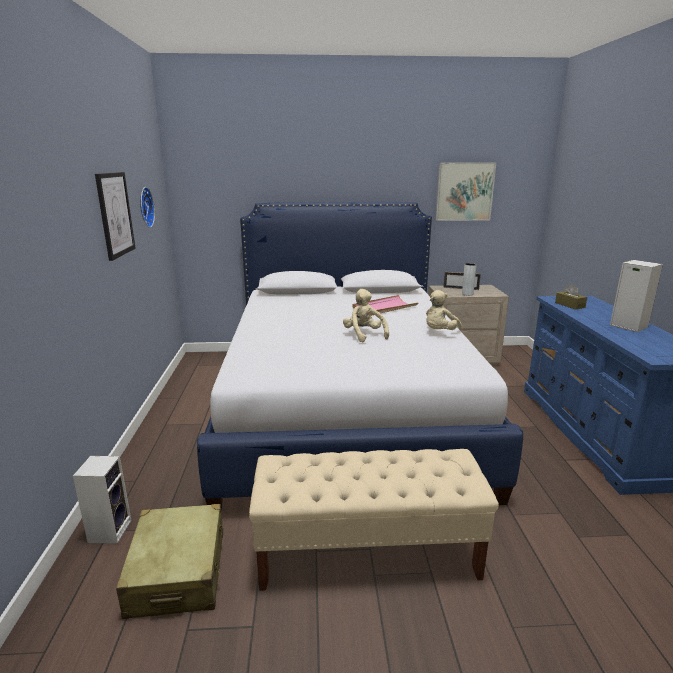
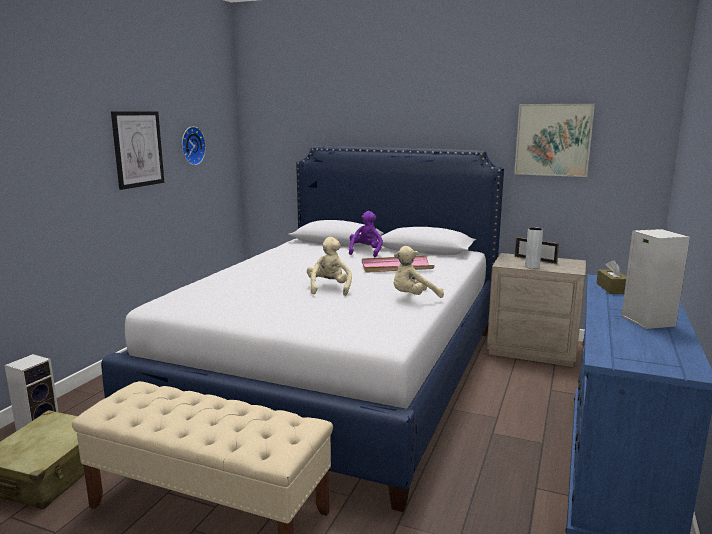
camera: 25 degrees right, 5 degrees down
(338, 297) = (366, 252): none -> purple plush toy

